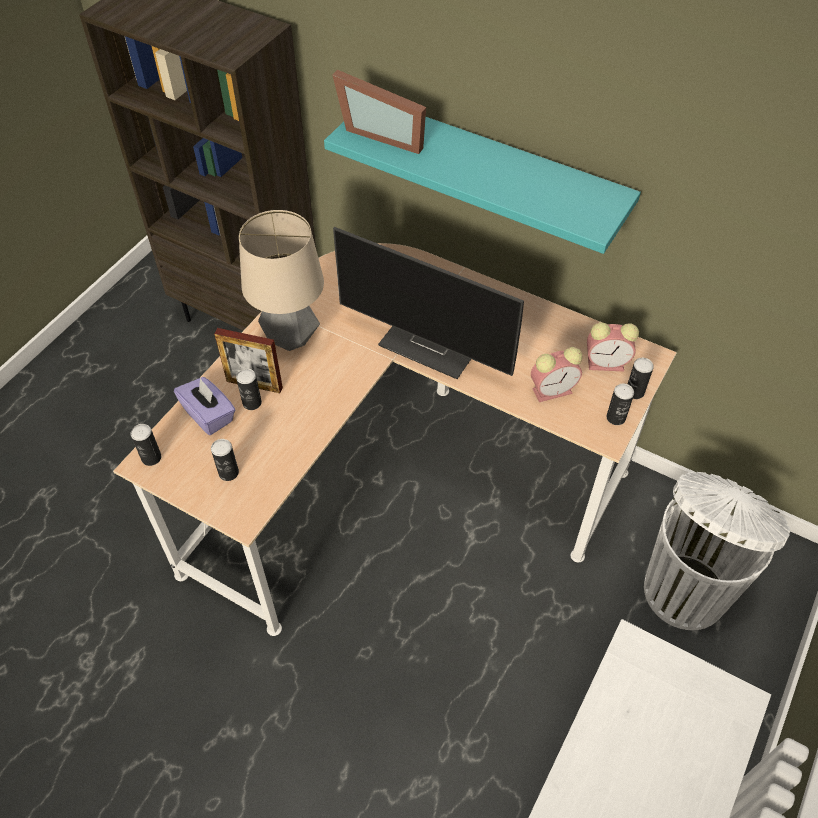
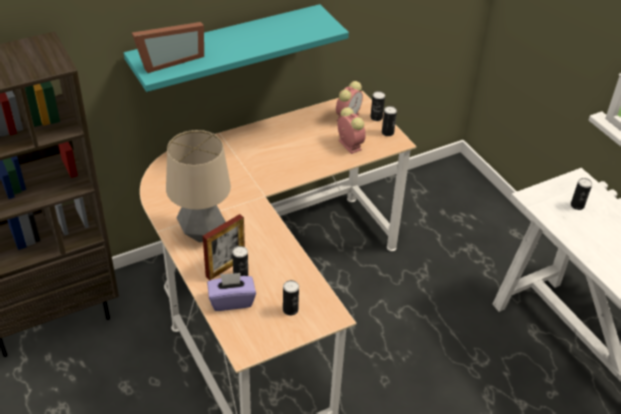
camera: 60 degrees left, 10 degrees down
(151, 458) = (243, 345): can -> can (577, 205)
(433, 345) = (270, 174): monitor -> none
(553, 390) = (349, 144): alarm clock -> alarm clock turned 45 degrees counterclockwise
(686, 589) = (444, 216): white trash can -> none

